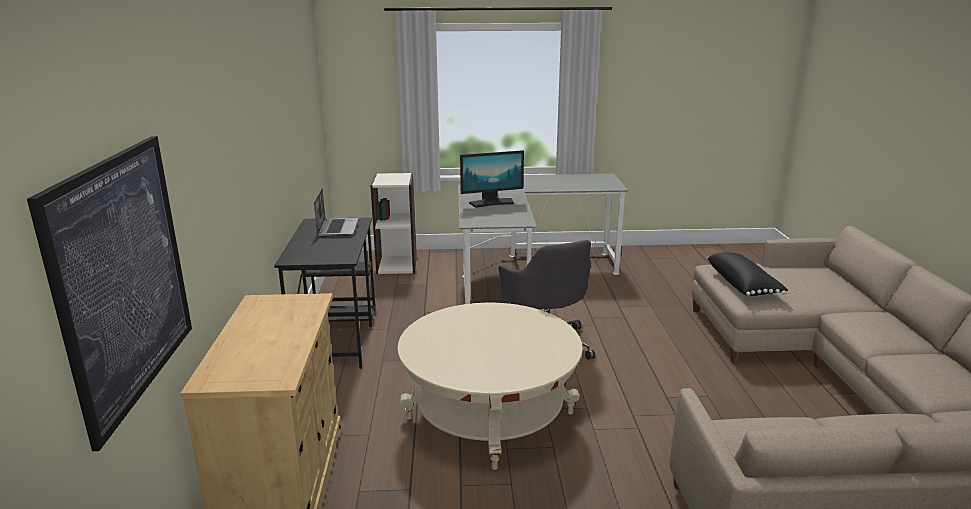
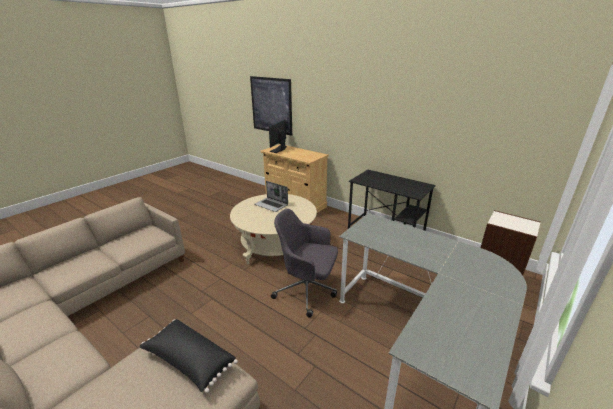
camera: 130 degrees right, 5 degrees up
(337, 228) = (407, 187): laptop -> laptop (272, 205)
(492, 203) = (413, 242): monitor -> monitor (279, 149)

